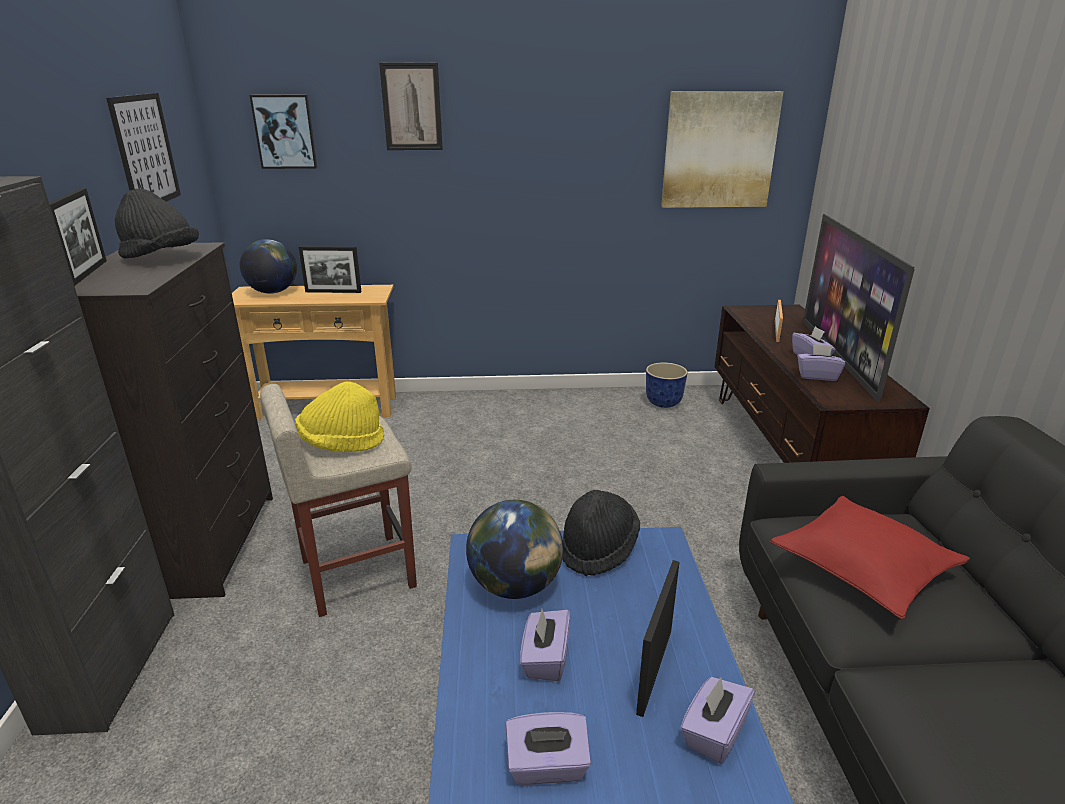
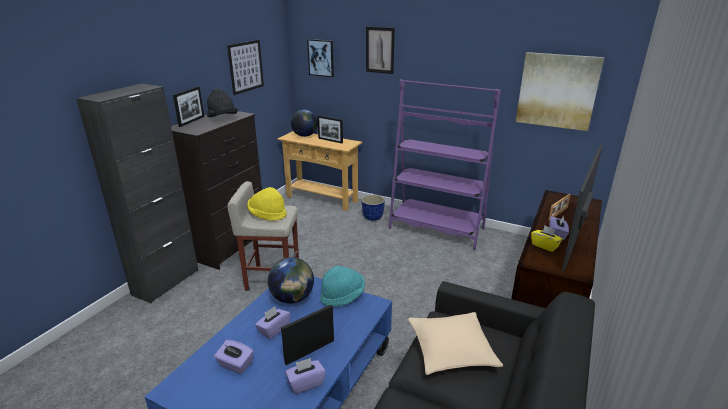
camera: 30 degrees right, 0 degrees up
(560, 408) = (436, 229): none -> purple bookcase
(598, 549) = (342, 296): black hat -> turquoise hat
(663, 403) = (500, 242): planter -> planter (372, 217)
(817, 376) = (544, 246): purple tissue box -> yellow tissue box
(863, 567) = (451, 350): red pillow -> beige pillow

